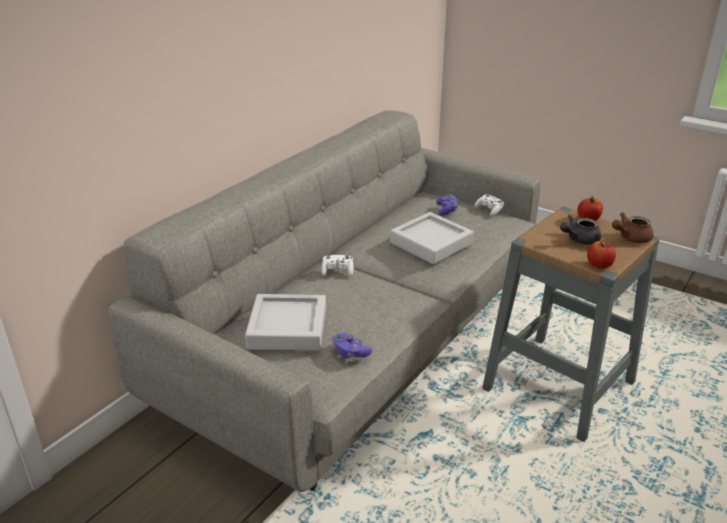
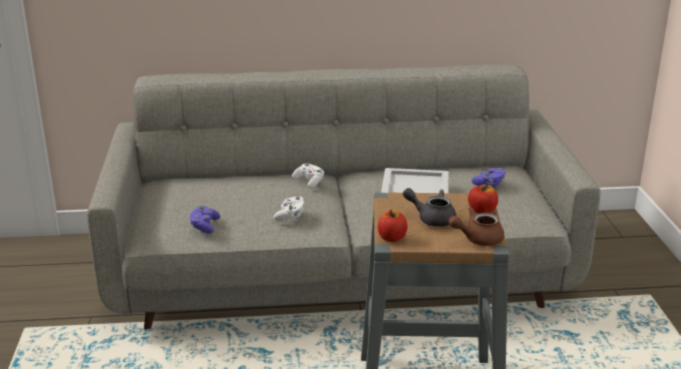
camera: 50 degrees right, 5 degrees down
(287, 328) = (202, 193): grey tray -> none
(489, 210) = (533, 202): white game controller -> white game controller (290, 216)
(630, 238) = (477, 239): brown teapot -> brown teapot turned 45 degrees counterclockwise

